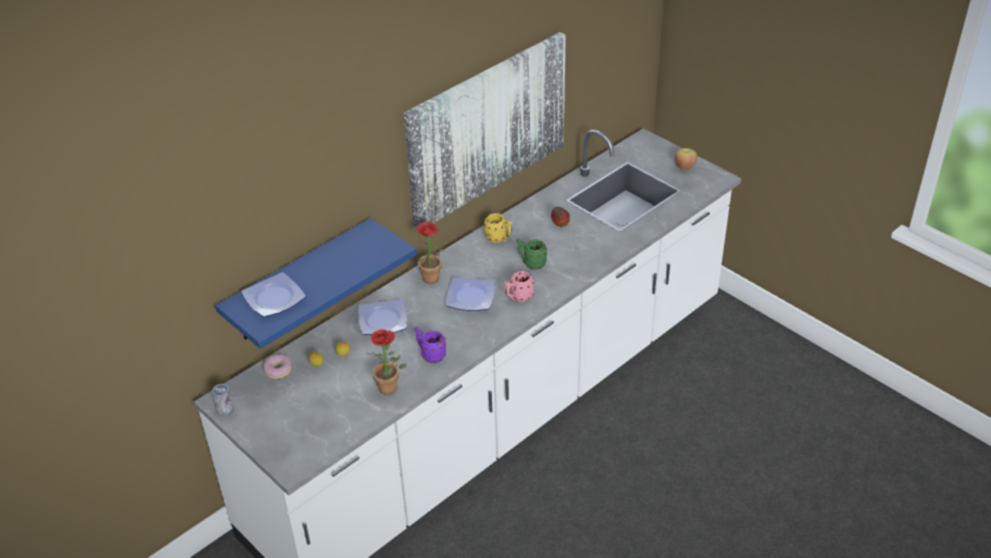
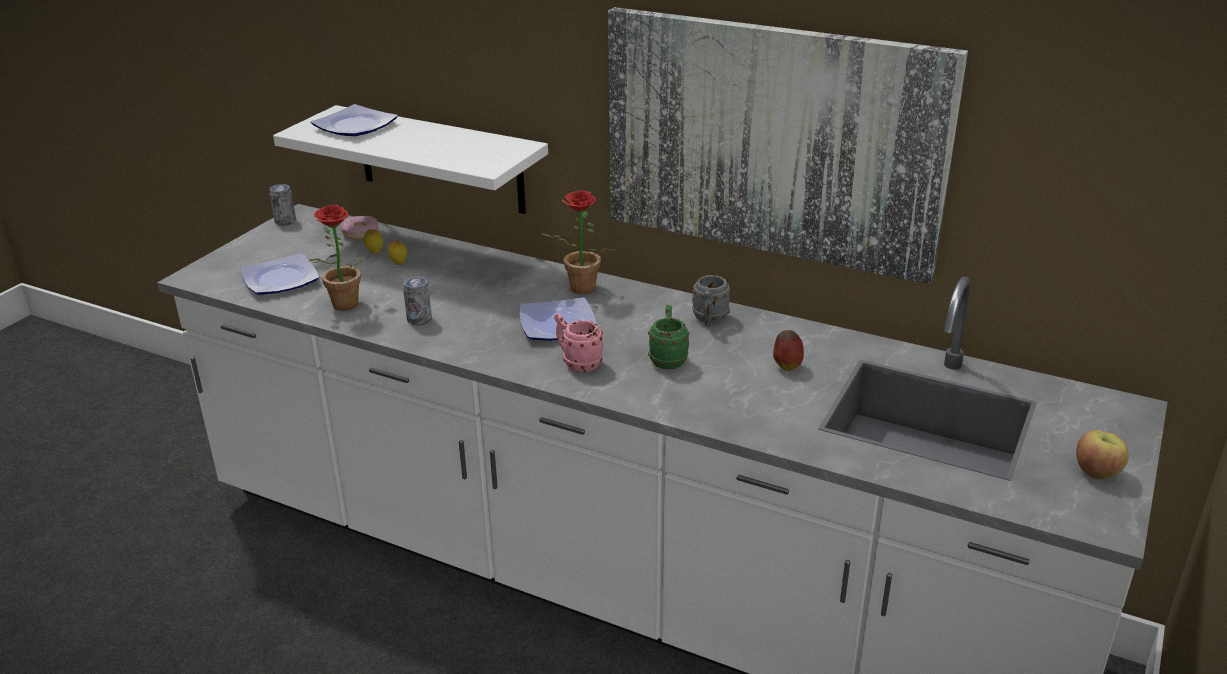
camera: 70 degrees right, 10 degrees down
(299, 281) = (440, 160): blue shelf -> white shelf
(383, 321) = (476, 275): plate -> plate (279, 280)
(430, 355) = (419, 320): purple mug -> can
(499, 239) = (709, 320): yellow mug -> grey mug

